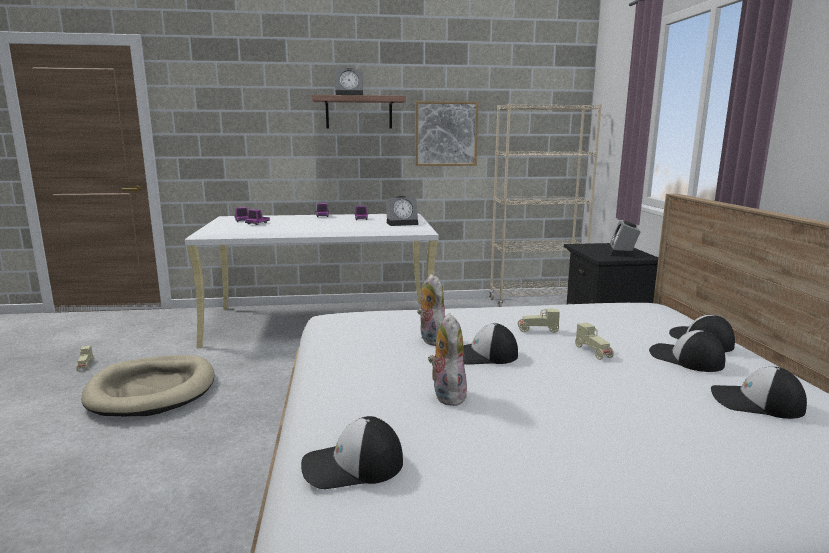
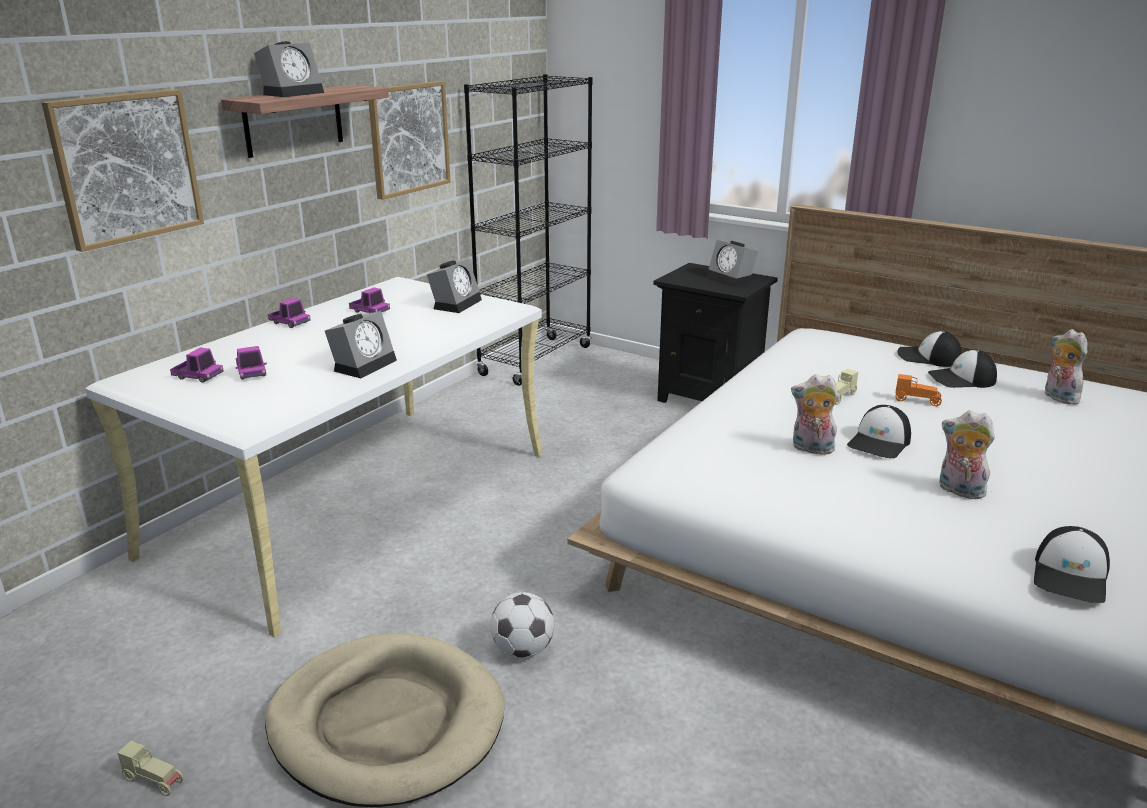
camera: 50 degrees left, 10 degrees up
(240, 398) = (523, 650): none -> football
(257, 123) = (126, 167): none -> picture
(294, 229) = (364, 364): none -> alarm clock
(536, 303) = (535, 361): beige bookcase -> black bookcase
(593, 352) = (917, 401): beige toy car -> orange toy car
(755, 402) = (1057, 397): cap -> plush toy

